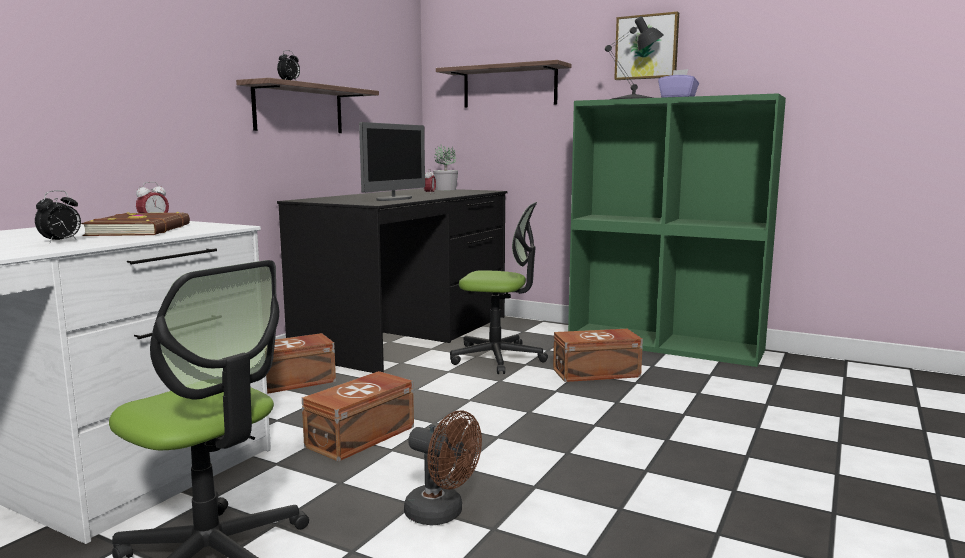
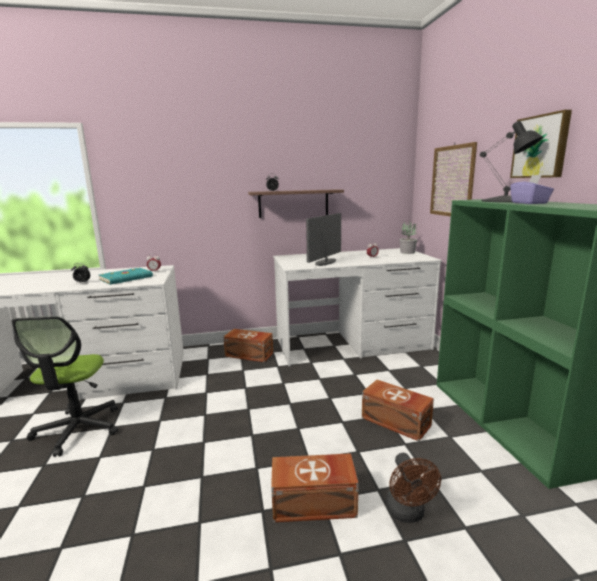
camera: 50 degrees right, 5 degrees up
(142, 230) = (127, 278): brown book -> turquoise book
(363, 436) = (211, 400): brown storage box -> brown storage box (315, 504)
(394, 199) = (325, 262): monitor -> monitor turned 135 degrees clockwise
(408, 334) = (352, 344): black desk -> white desk
(442, 514) = (148, 463): brown fan -> brown fan (407, 513)
(497, 358) = (362, 381): office chair -> none
(509, 87) = (452, 180): shelf -> picture

